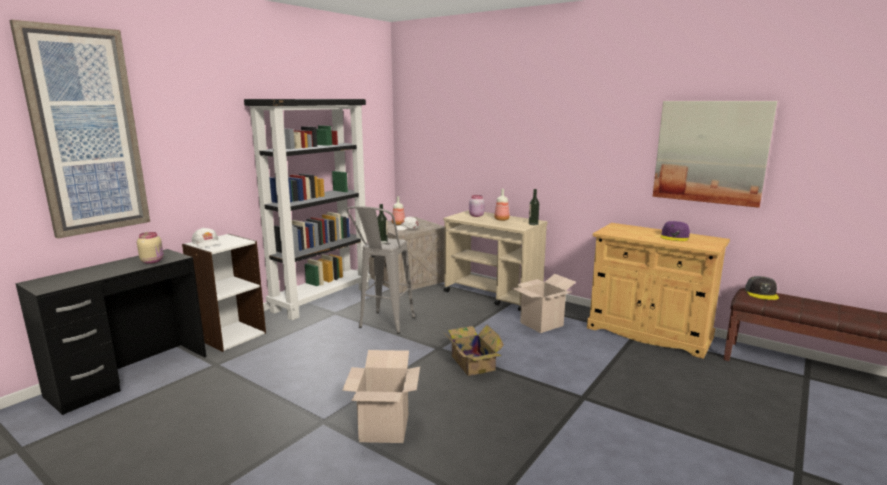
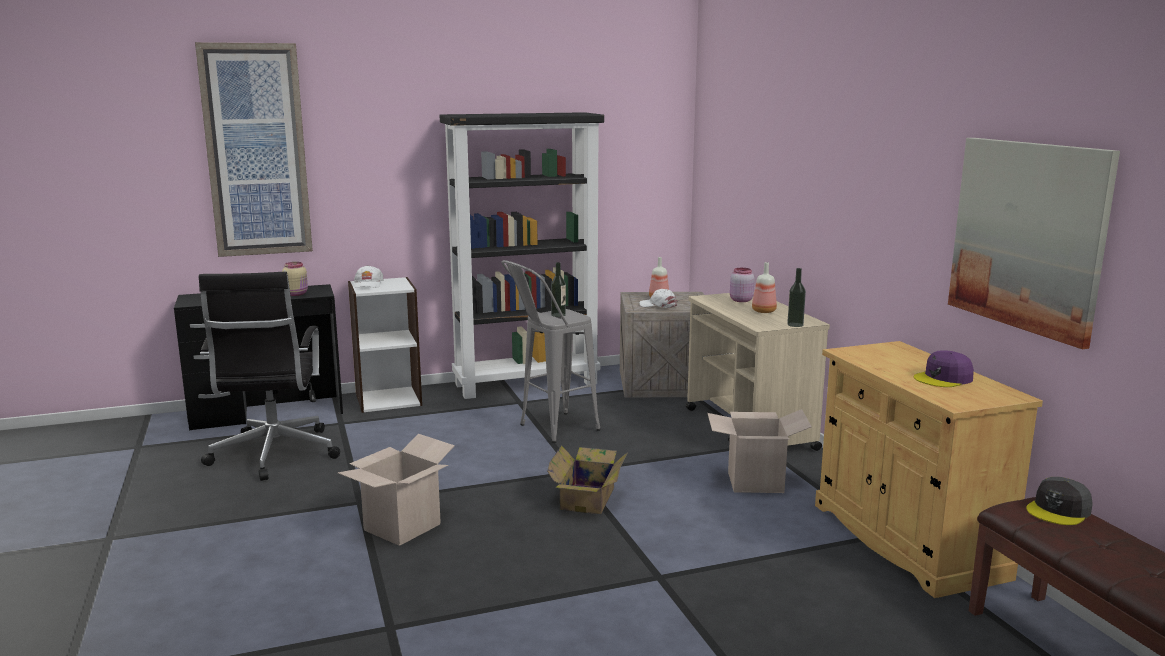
camera: 35 degrees right, 0 degrees up
(189, 409) = (273, 455): none -> black office chair

